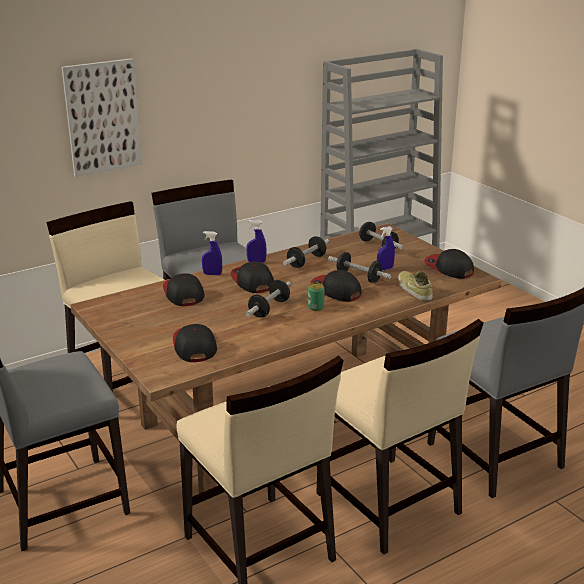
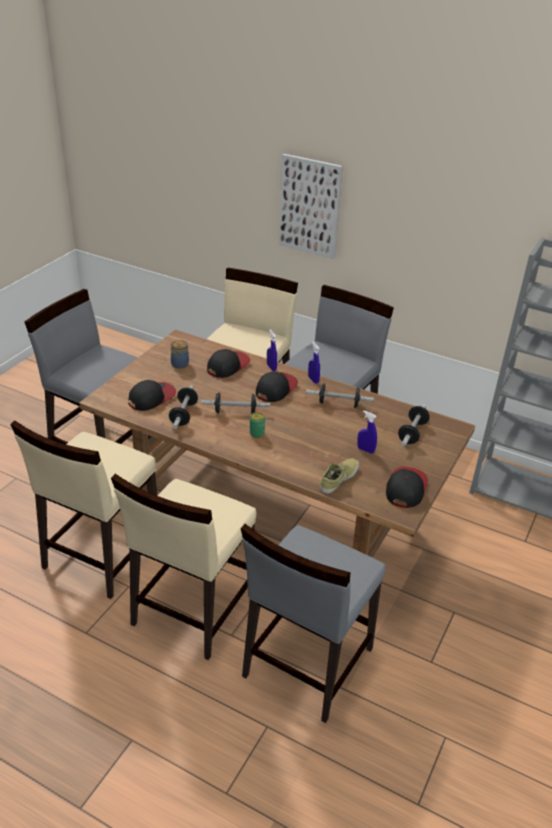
camera: 60 degrees right, 10 degrees up
(147, 316) = (180, 364): none -> jar
(335, 290) = (297, 435): cap -> none
(358, 277) = (334, 440): dumbbell -> dumbbell (184, 414)

